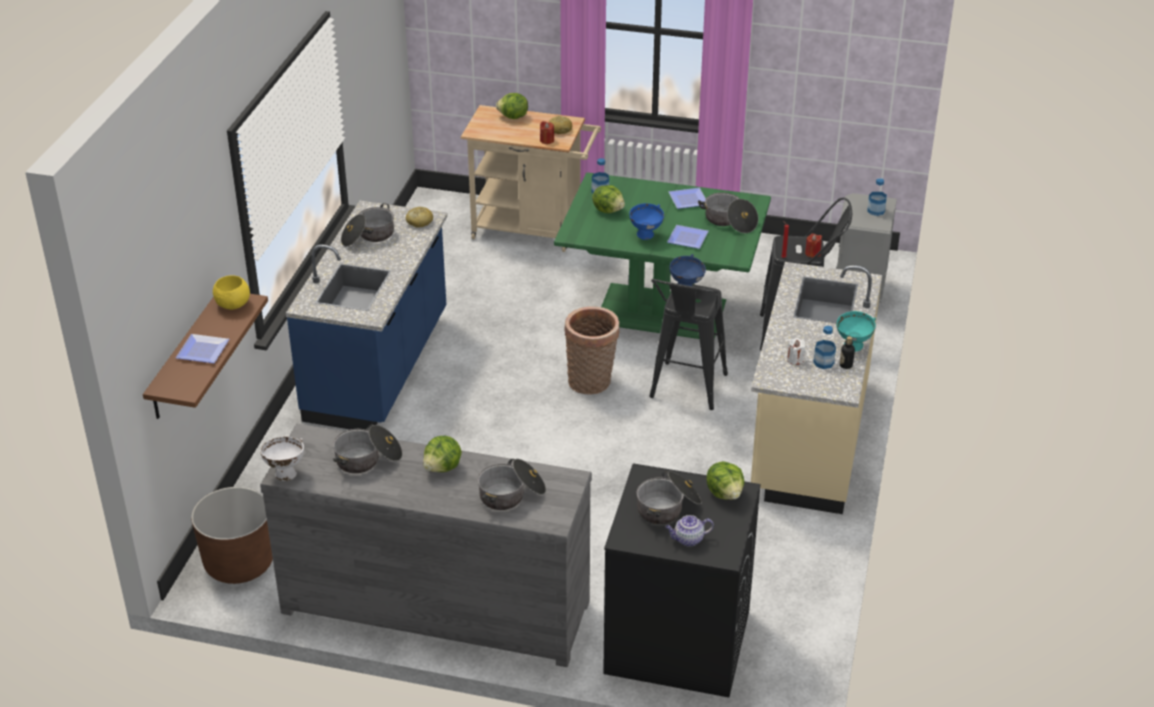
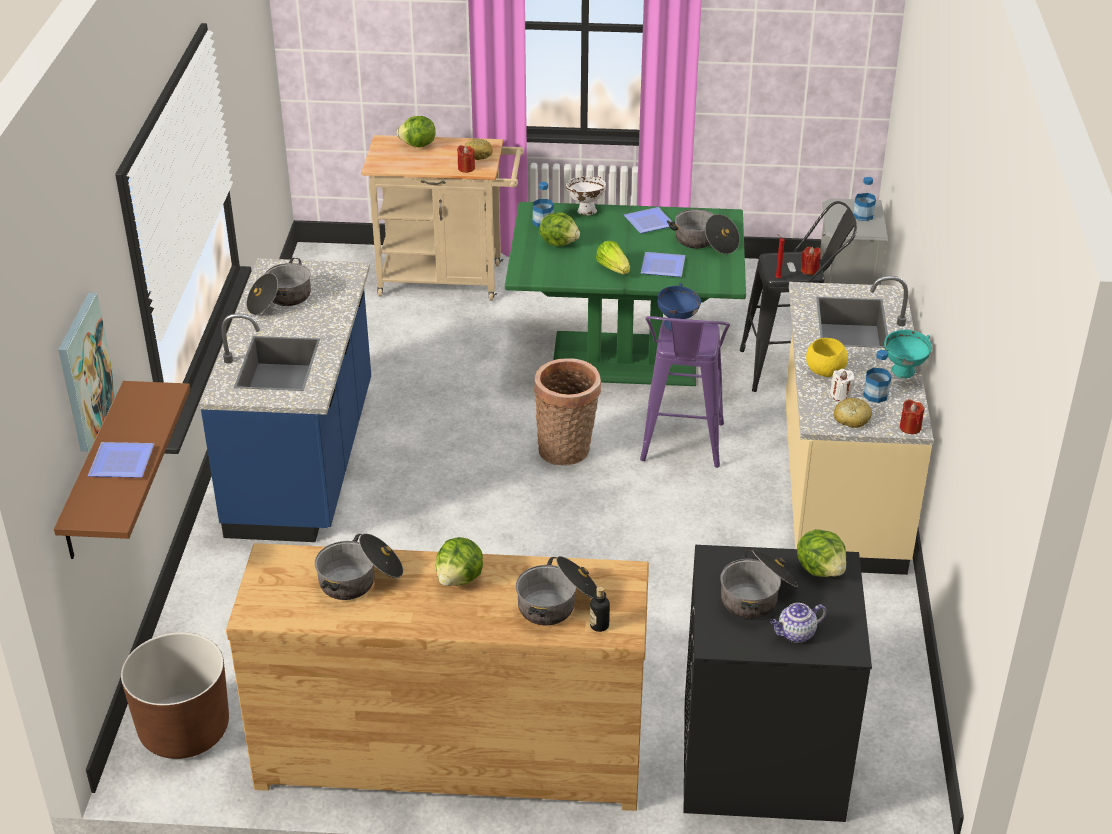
camera: 10 degrees left, 0 degrees up
(182, 279) = (84, 371): none -> picture
(232, 304) = (145, 398): yellow bowl -> yellow bowl (824, 371)
(285, 474) = (256, 612): white bowl -> white bowl (585, 211)
(419, 222) = (338, 277): bread -> bread (851, 419)
(435, 605) = (450, 752): grey dresser -> brown dresser
(646, 236) = (613, 268): blue bowl -> lettuce
(685, 391) = (681, 449): black stool -> purple stool
(842, 392) = (910, 427): none -> red candle
(846, 365) = (902, 395): bottle -> bottle (599, 625)

